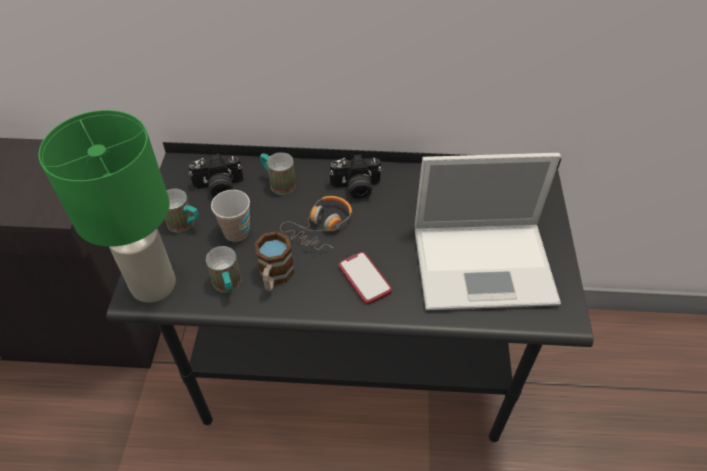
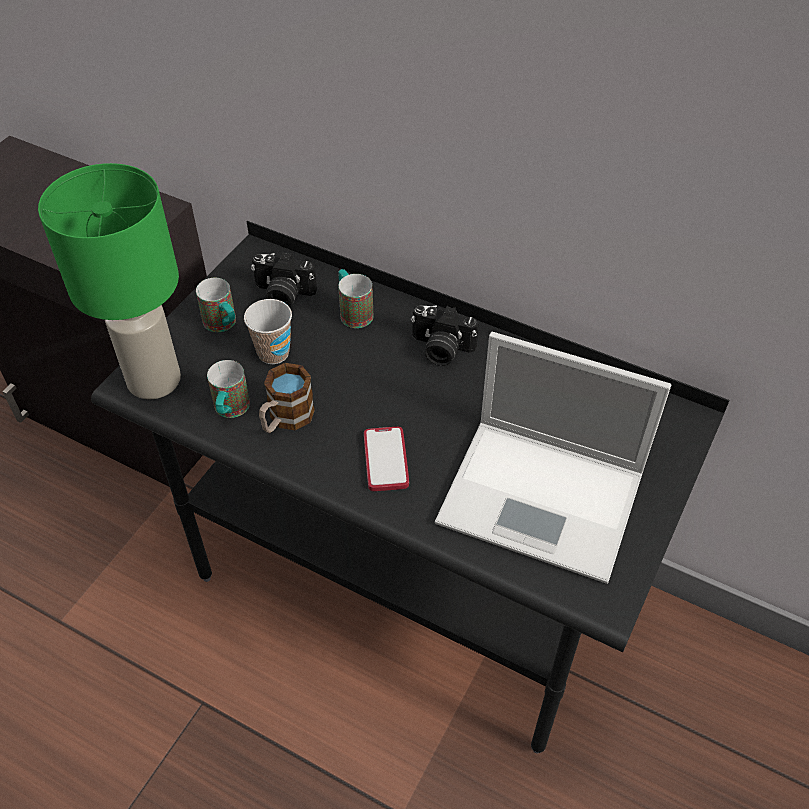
camera: 25 degrees right, 0 degrees up
(321, 227) = (372, 381): headphones -> none

